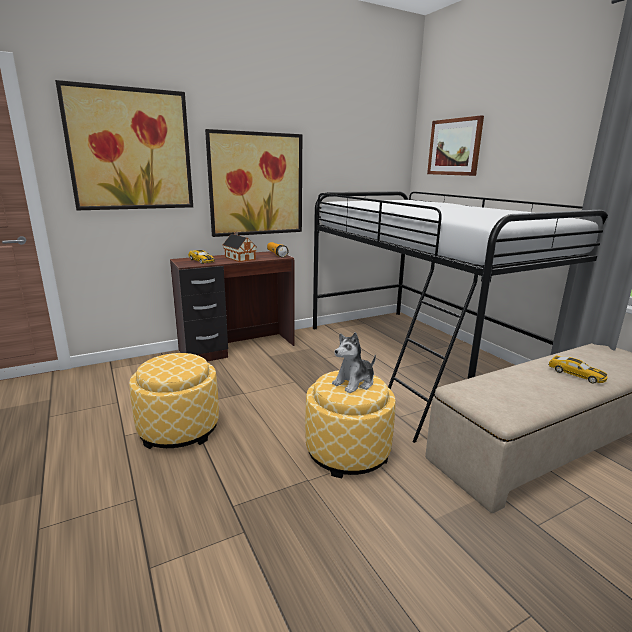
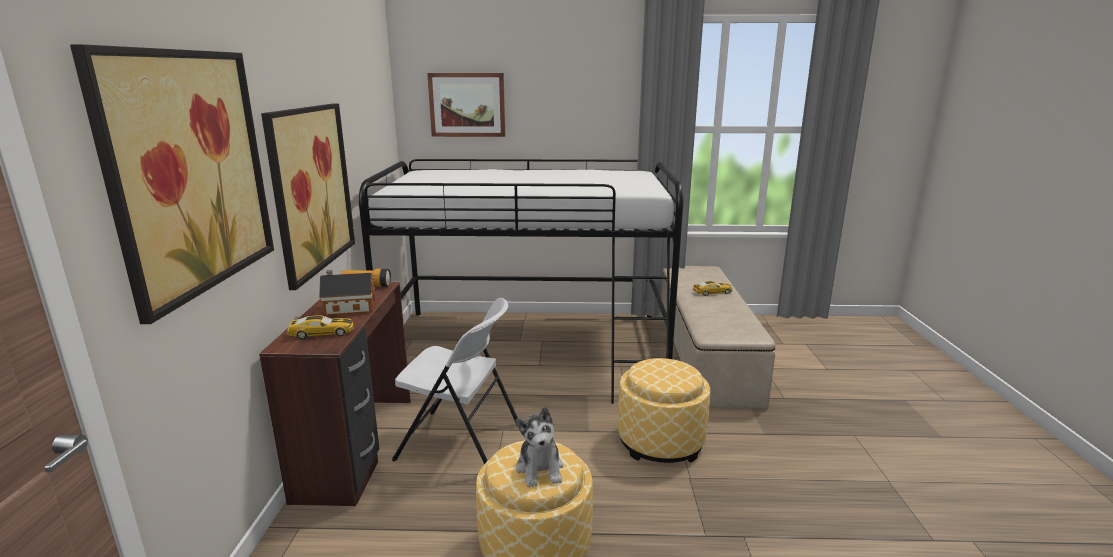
camera: 60 degrees left, 0 degrees up
(267, 372) = (459, 442): none -> white chair
(354, 383) = (666, 370): plush toy -> plush toy (540, 468)

